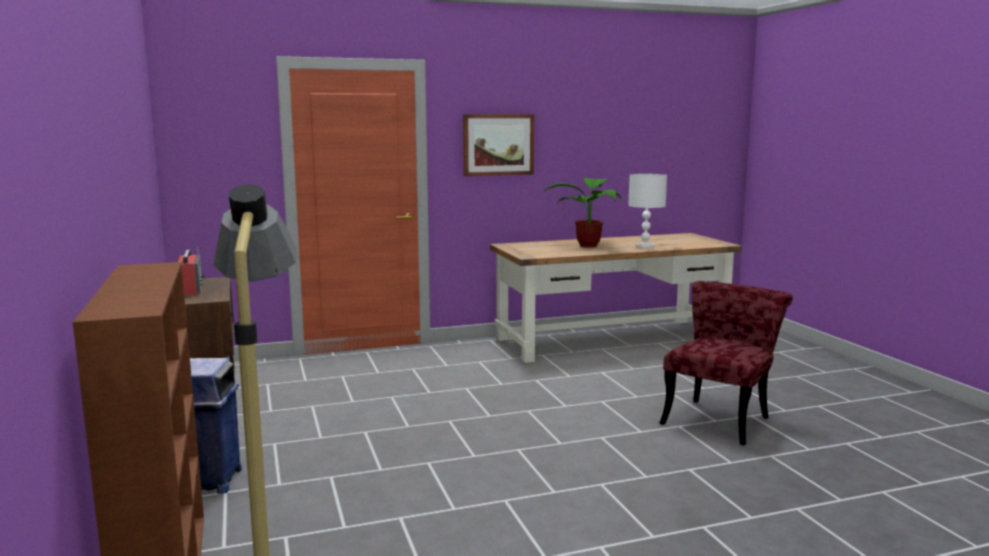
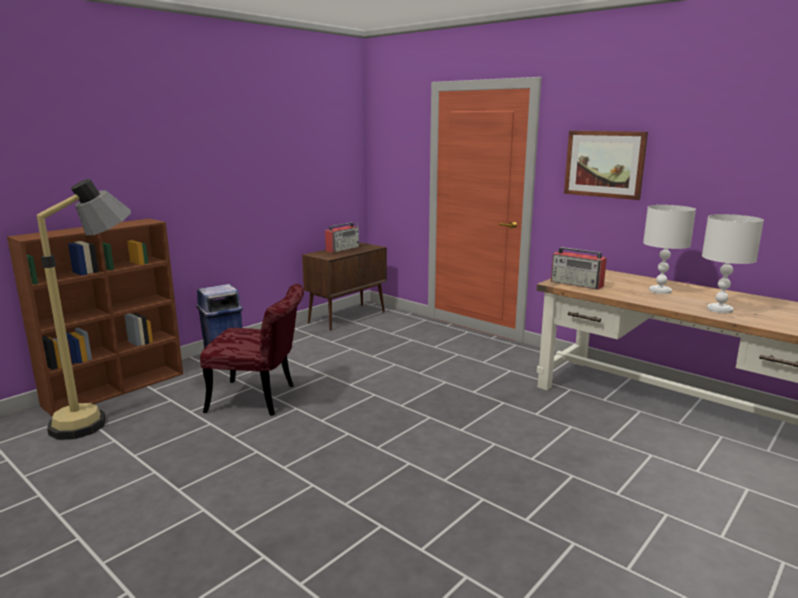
camera: 60 degrees right, 5 degrees up
(540, 253) = (577, 284): none -> radio
(588, 245) = (660, 291): potted plant -> white table lamp
(720, 417) = (538, 521): red chair -> red chair (261, 399)

